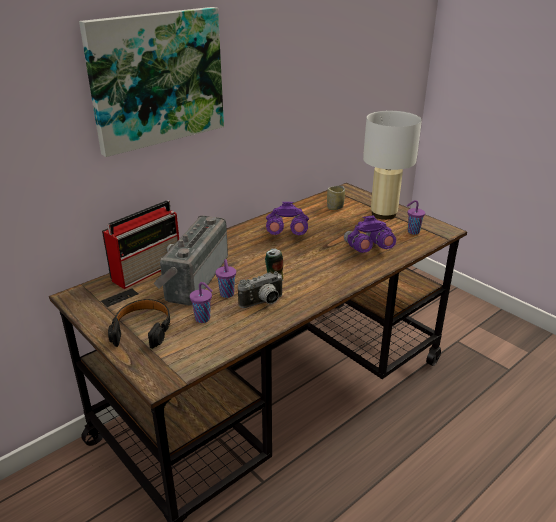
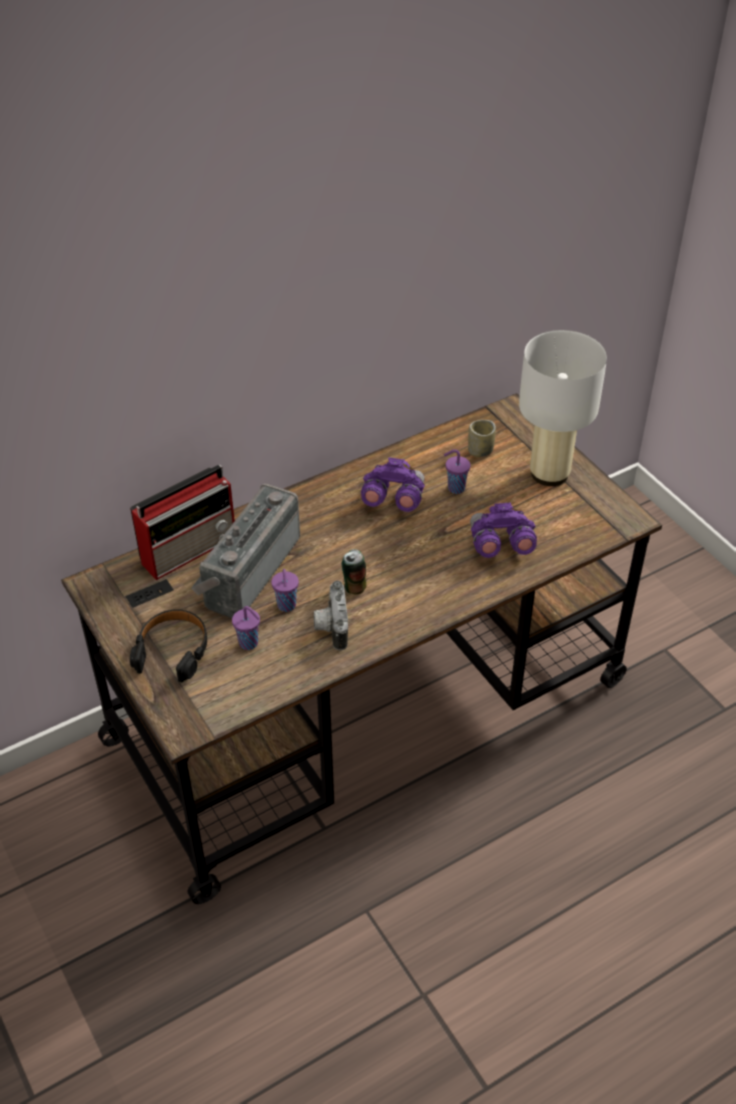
camera: 10 degrees right, 15 degrees up
(156, 79) = (210, 312): picture -> none
(263, 303) = (330, 627): camera -> camera turned 105 degrees clockwise
(412, 232) = (578, 517): purple cup -> purple cup (455, 488)

